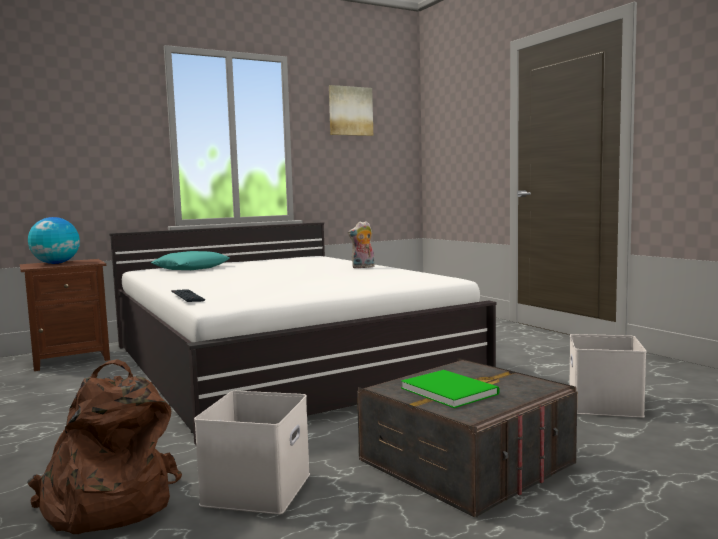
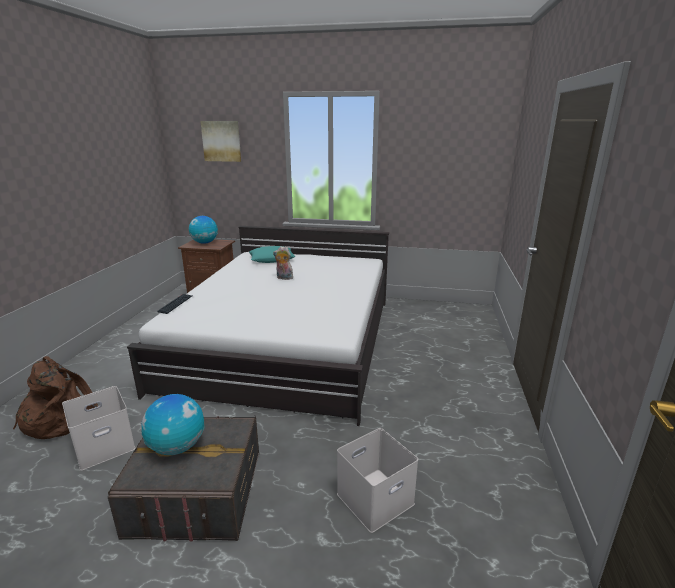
camera: 40 degrees right, 15 degrees up
(350, 111) = (436, 136): picture -> picture (221, 141)
(363, 267) = (345, 293): plush toy -> plush toy (283, 278)
(448, 390) = (177, 447): green book -> globe

